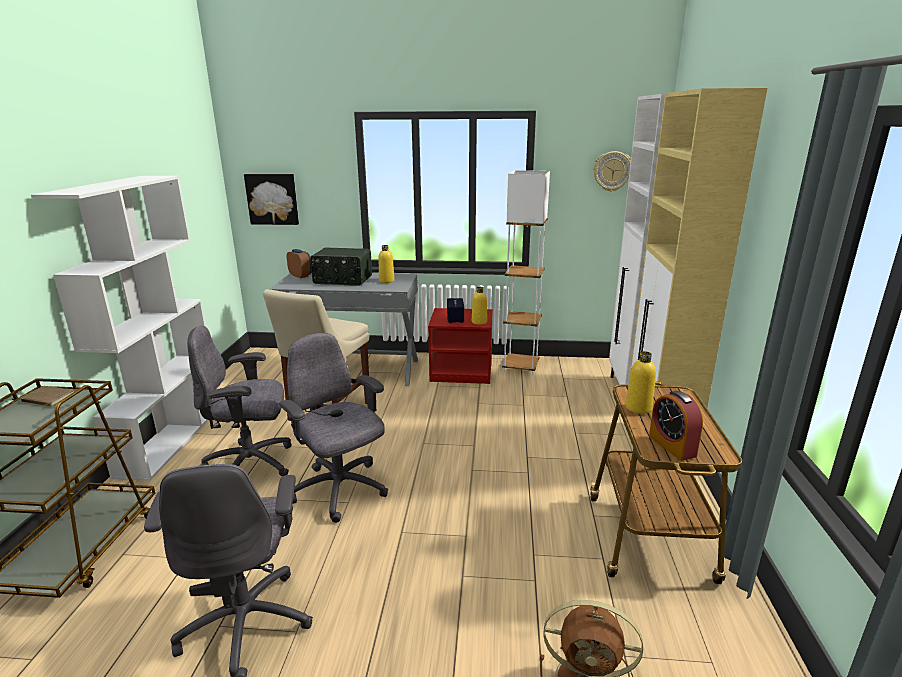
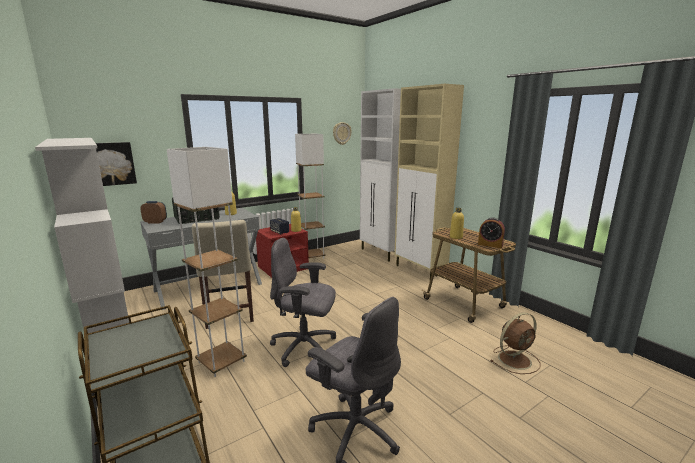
camera: 40 degrees left, 5 degrees down
(47, 399) = (122, 336): brown book -> none
(251, 465) = (221, 362): grey office chair -> white floor lamp

